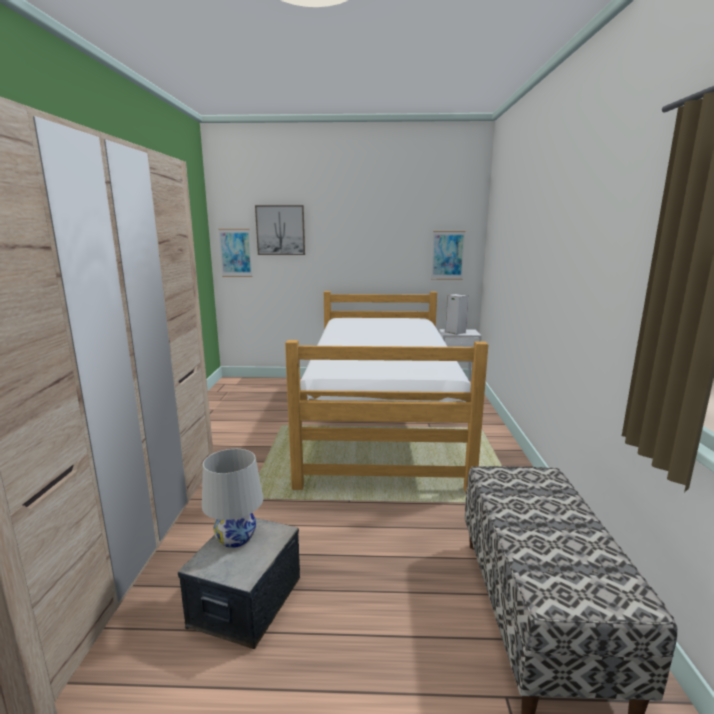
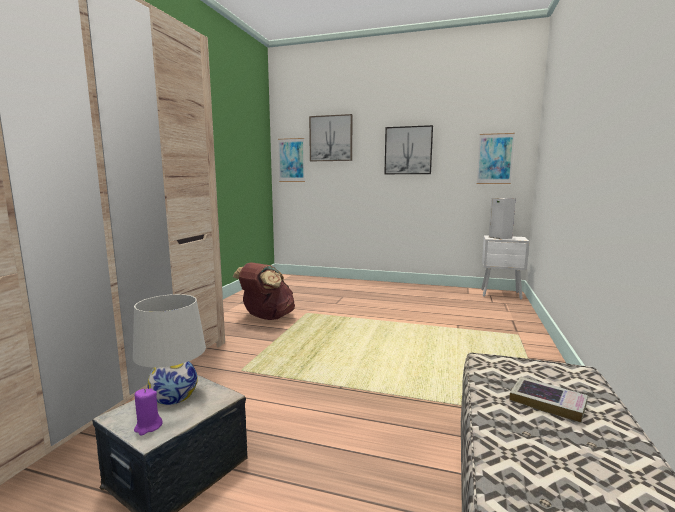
camera: 15 degrees right, 5 degrees down
(235, 569) = (148, 427): none -> purple candle
(243, 435) = (267, 317): none -> brown backpack
(364, 245) = (408, 150): none -> picture
(381, 420) = (407, 318): bed -> none
(536, 502) = (547, 402): none -> book

